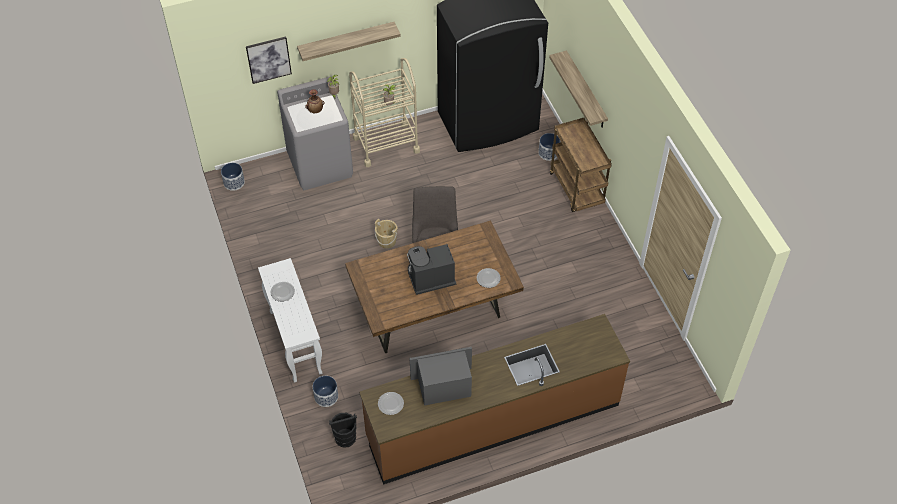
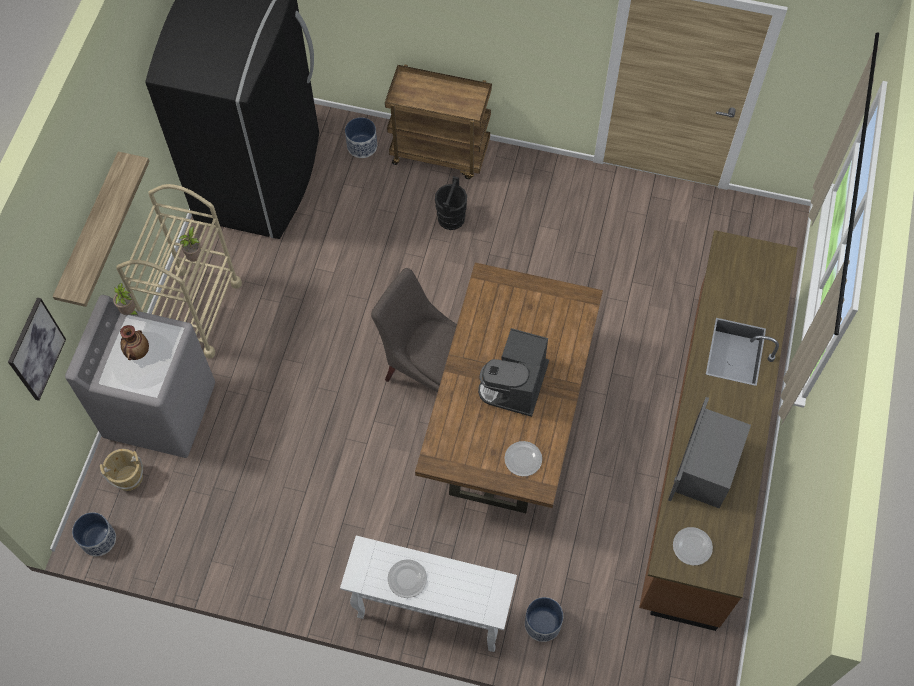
camera: 55 degrees left, 10 degrees up
(345, 438) = (620, 636): black bucket -> black bucket (451, 218)
(387, 241) = (353, 406): beige bucket -> beige bucket (128, 477)
(488, 278) = (563, 320): plate -> plate (522, 459)
(585, 91) = (382, 31): shelf -> none

